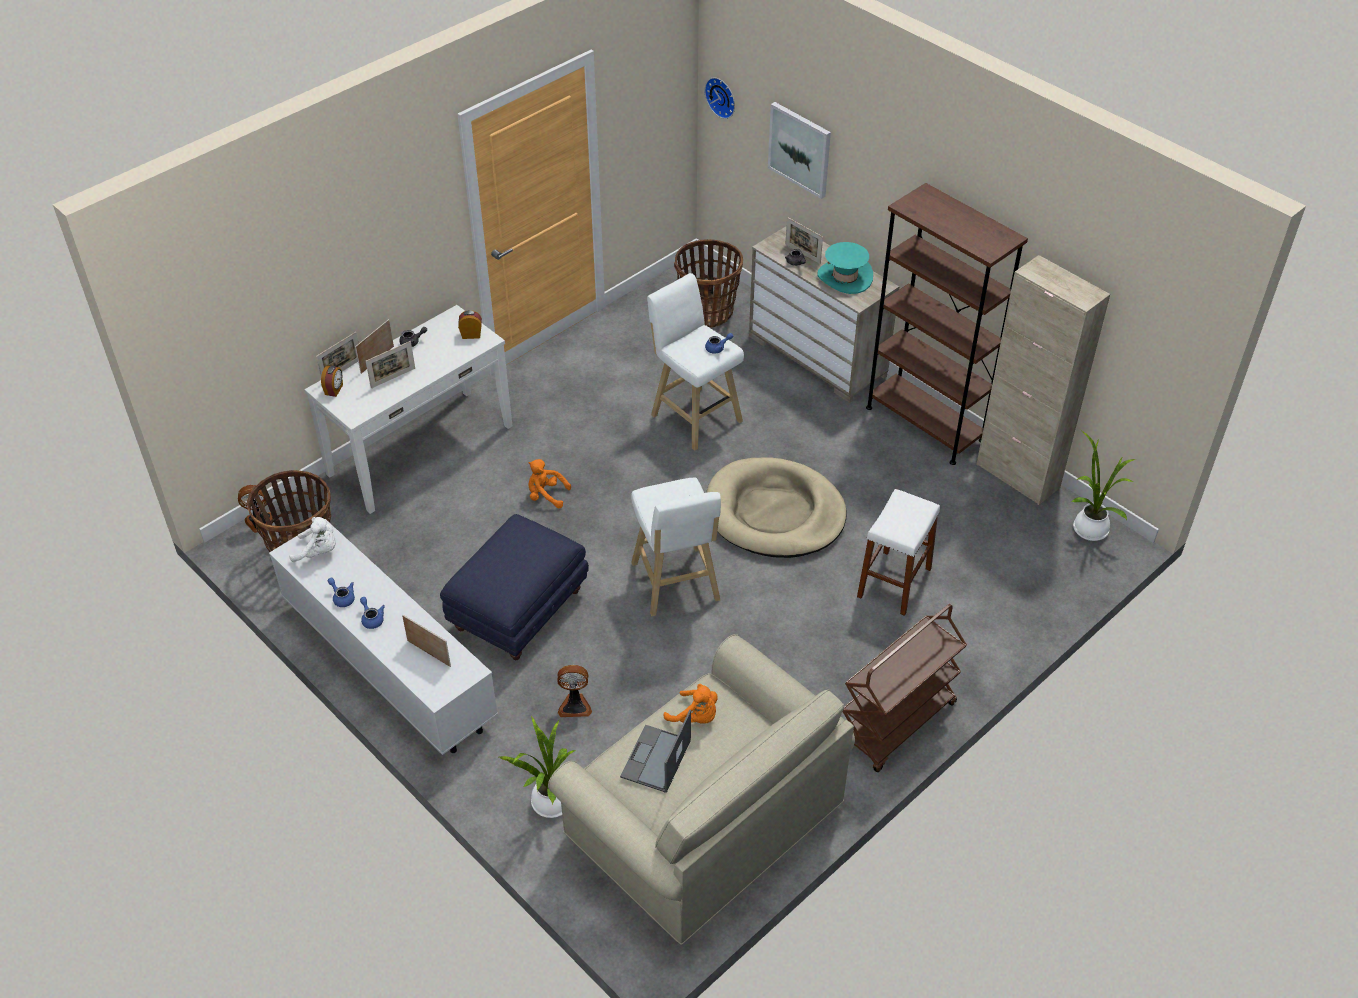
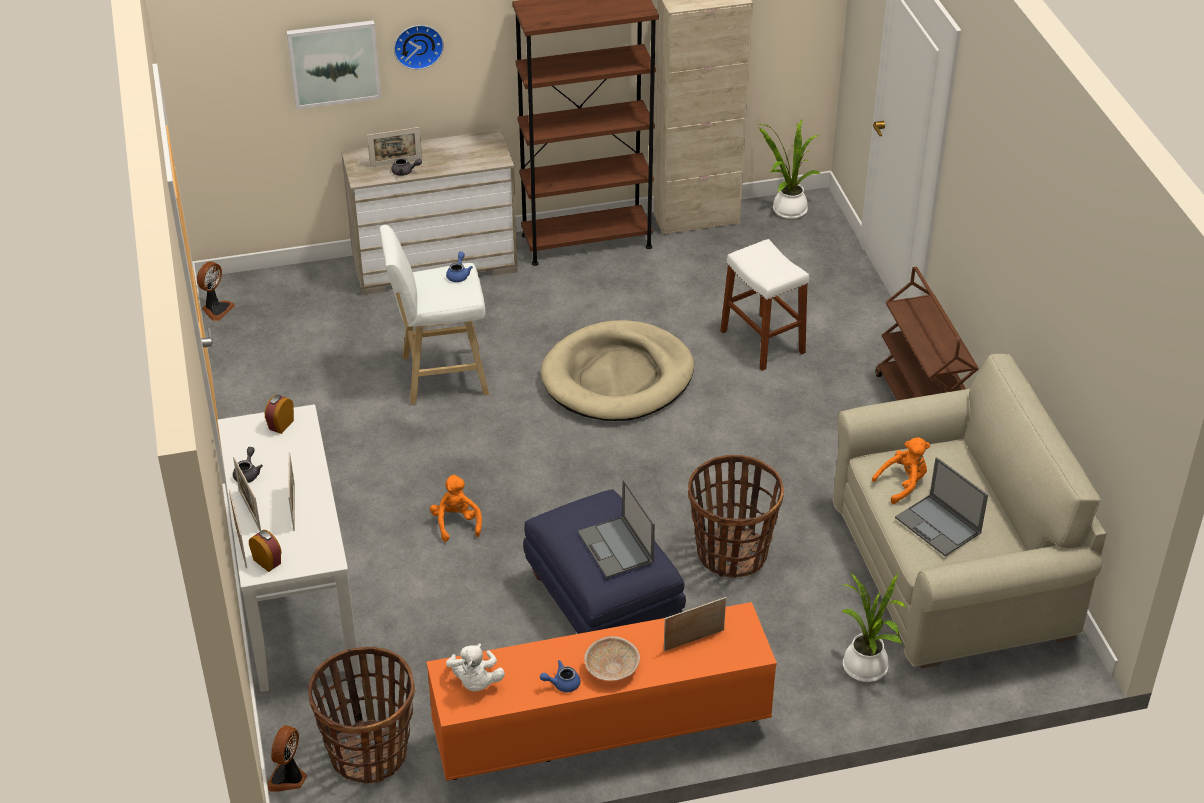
camera: 60 degrees left, 5 degrees down
(318, 552) = (475, 682): white plush toy -> white plush toy turned 135 degrees clockwise
(372, 618) = (611, 669): blue teapot -> beige bowl
(389, 664) = (599, 731): white tv stand -> orange tv stand
(506, 571) = (616, 548): none -> laptop
(546, 495) = (456, 523): orange plush toy -> orange plush toy turned 120 degrees clockwise
(575, 705) = (757, 606): fan -> fan (216, 309)
(676, 585) = (657, 478): white stool -> none
(707, 312) = (298, 307): basket -> basket (731, 553)
(722, 96) = (204, 69): wall clock -> wall clock (418, 45)
(845, 277) = (456, 153): turquoise hat -> none

